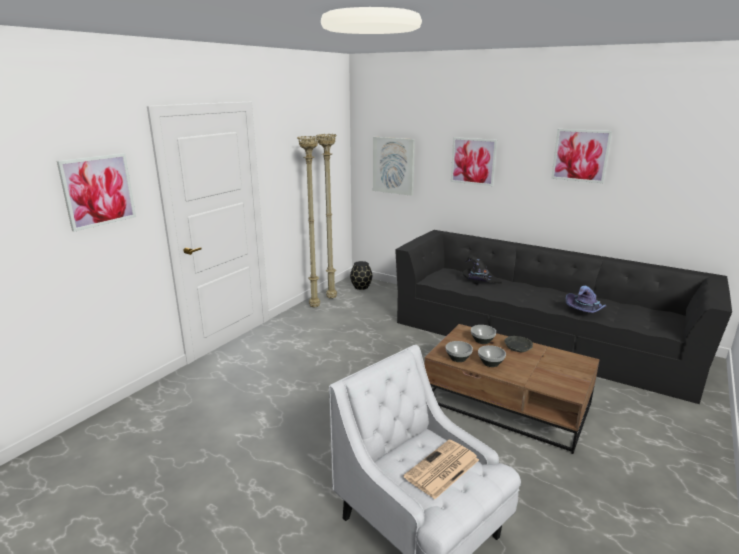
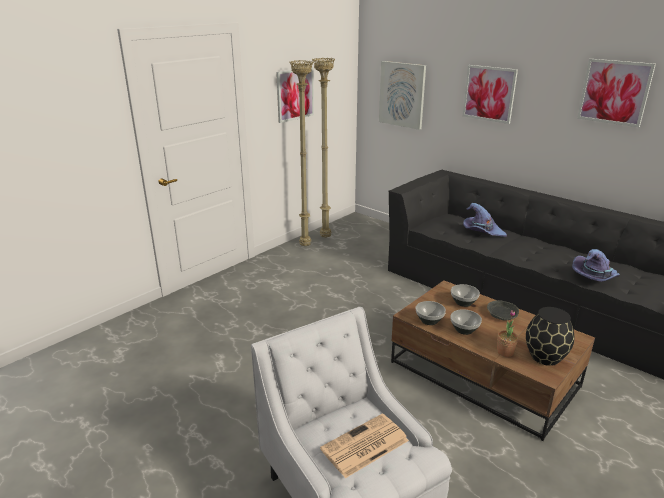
camera: 10 degrees right, 5 degrees up
(98, 191) = (65, 118): picture -> picture (295, 94)
(361, 287) = (360, 227): black vase -> black vase (545, 357)
(479, 280) = (482, 231): black hat -> purple hat
(531, 378) = (505, 352): none -> potted plant

